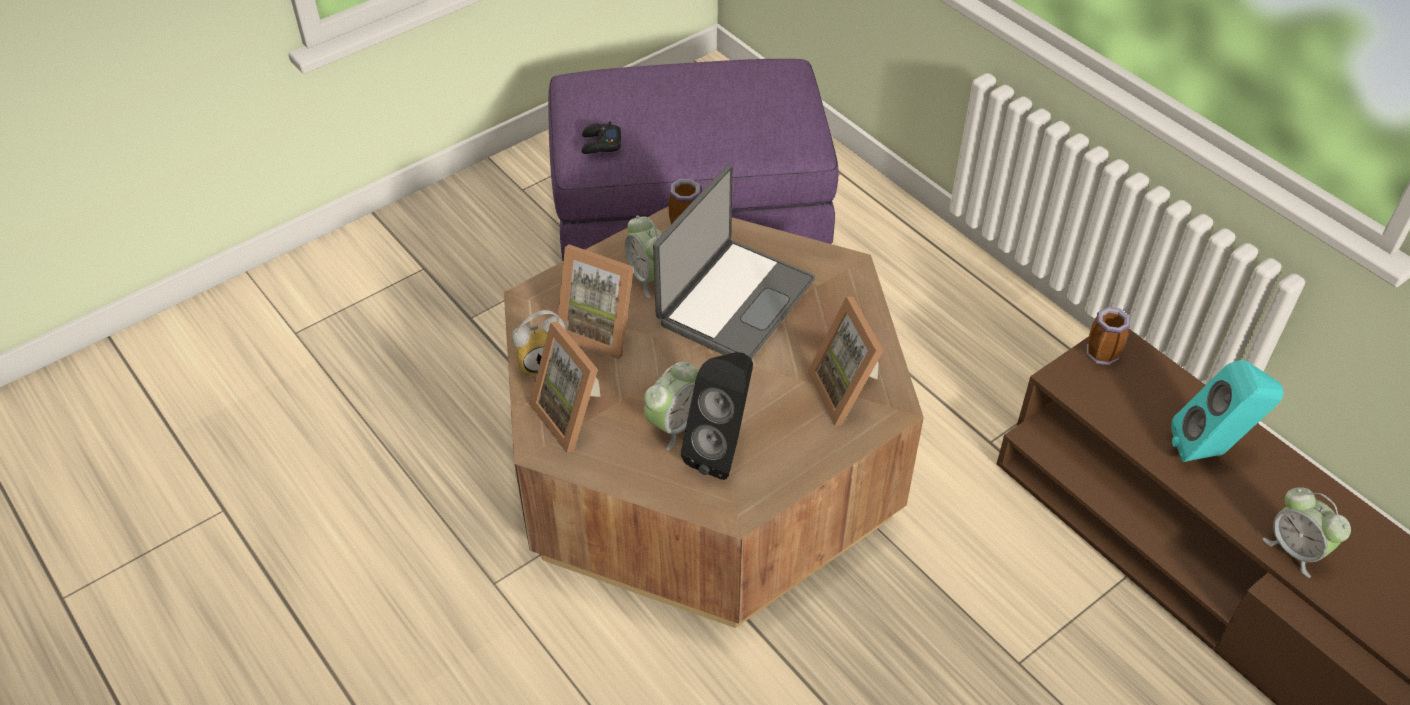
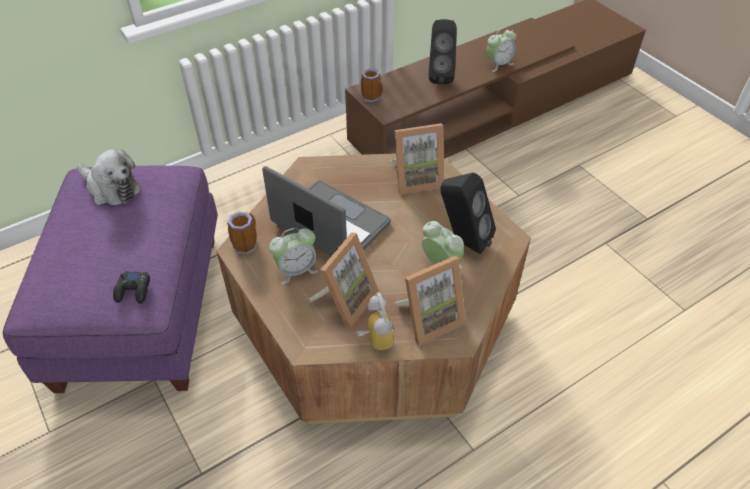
camera: 85 degrees left, 0 degrees up
(763, 92) = (111, 188): none -> plush toy
(1210, 451) = (440, 76): turquoise speaker -> black speaker

